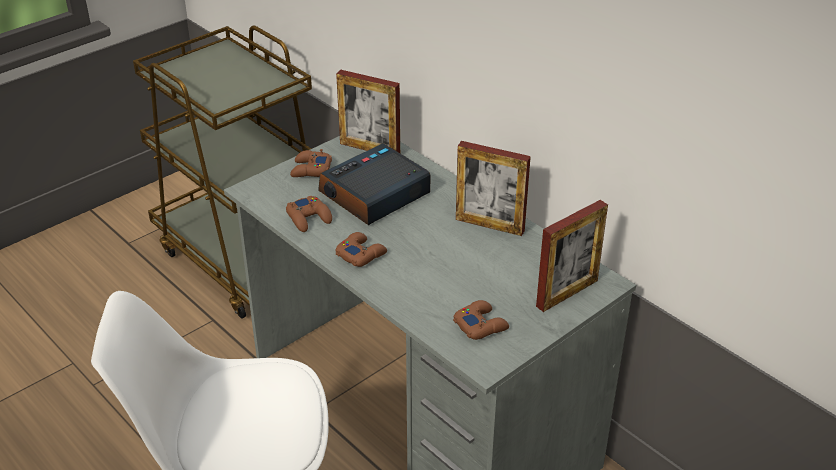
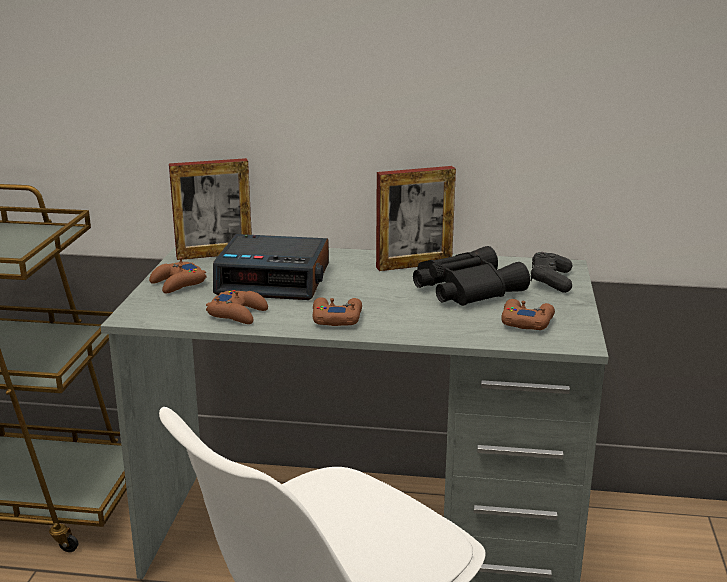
camera: 40 degrees left, 15 degrees down
(374, 194) = (275, 279): alarm clock -> alarm clock turned 90 degrees counterclockwise
(488, 269) = (464, 289): none -> black binoculars
(567, 293) = (551, 281): picture frame -> black game controller

